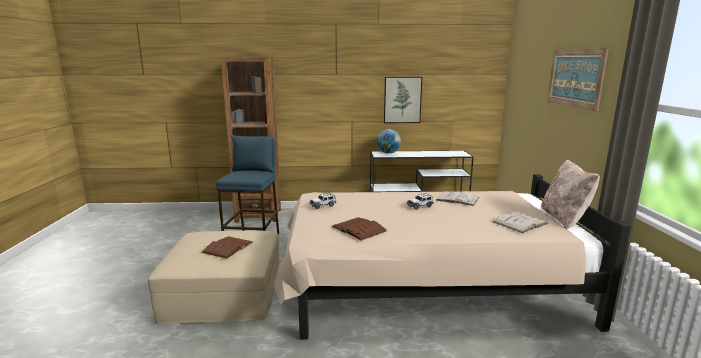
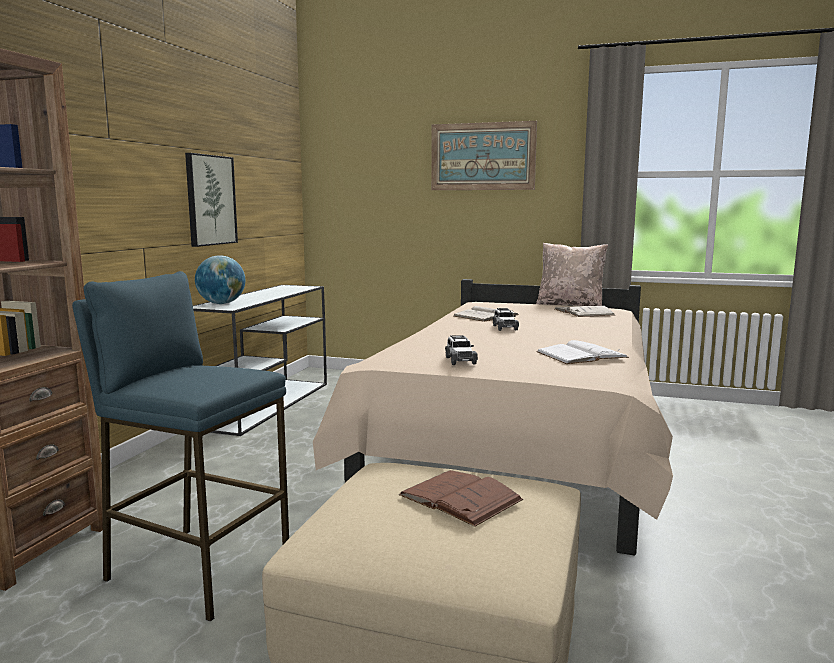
camera: 70 degrees left, 5 degrees down
(359, 229) = (581, 354): brown book -> white book

